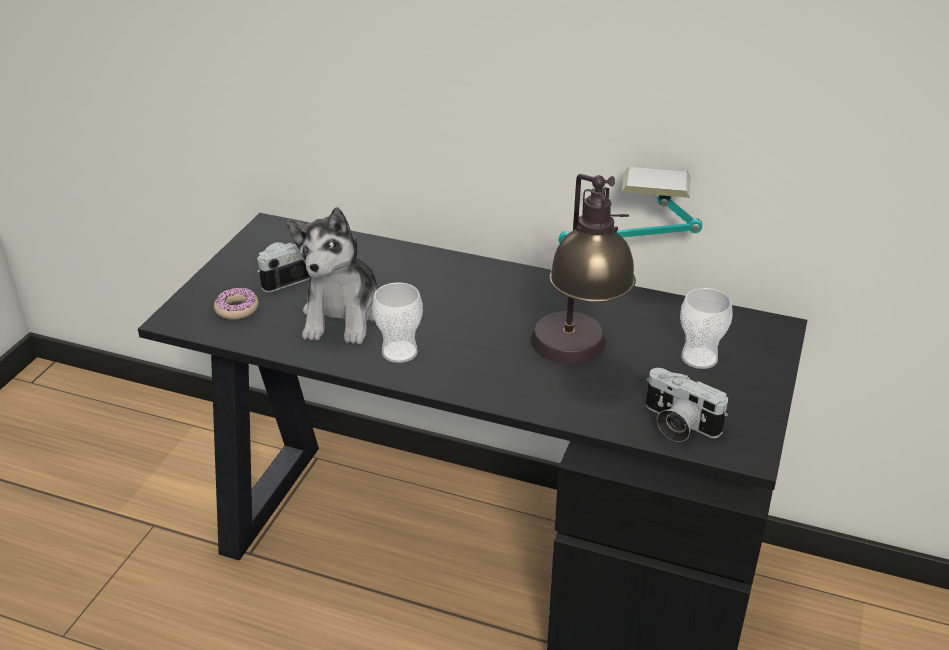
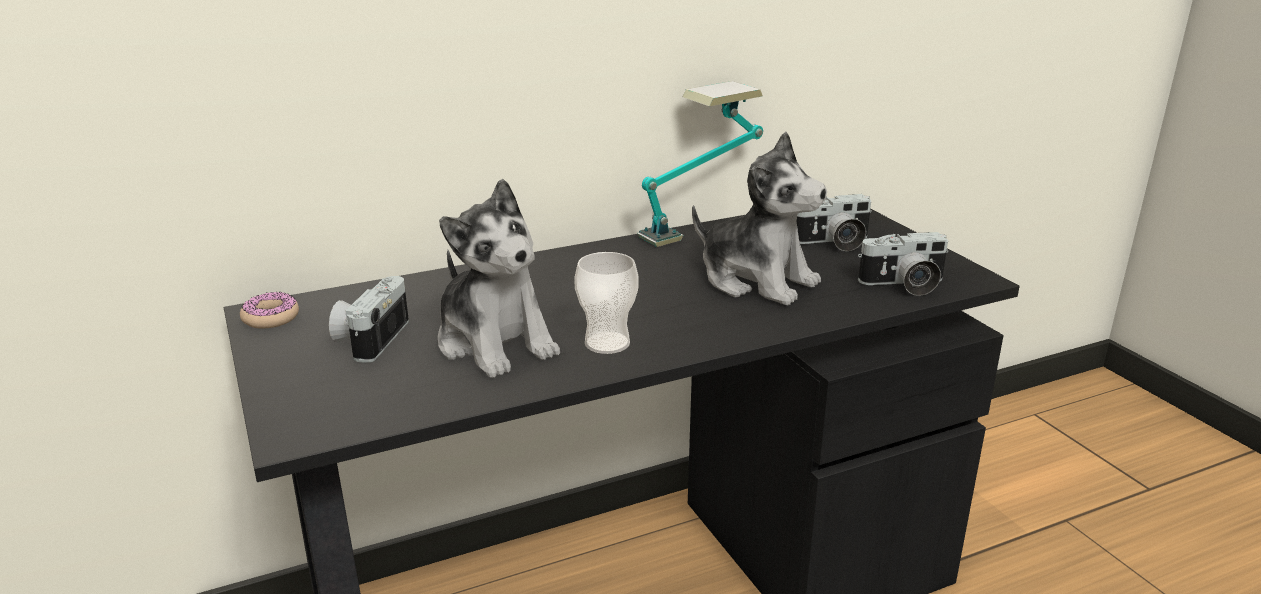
camera: 45 degrees left, 10 degrees down
(237, 309) = (360, 391): donut -> donut (271, 318)
(576, 358) = (757, 280): table lamp -> plush toy
(699, 358) = (833, 243): cup -> camera

